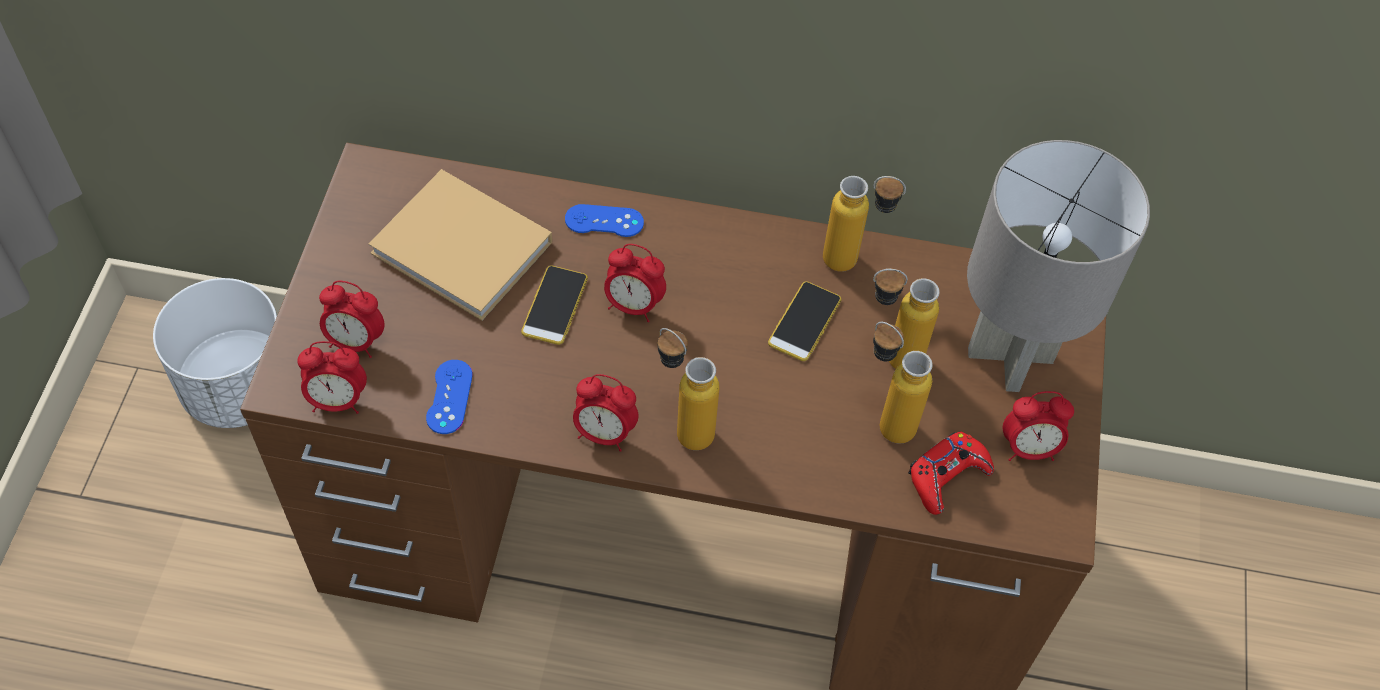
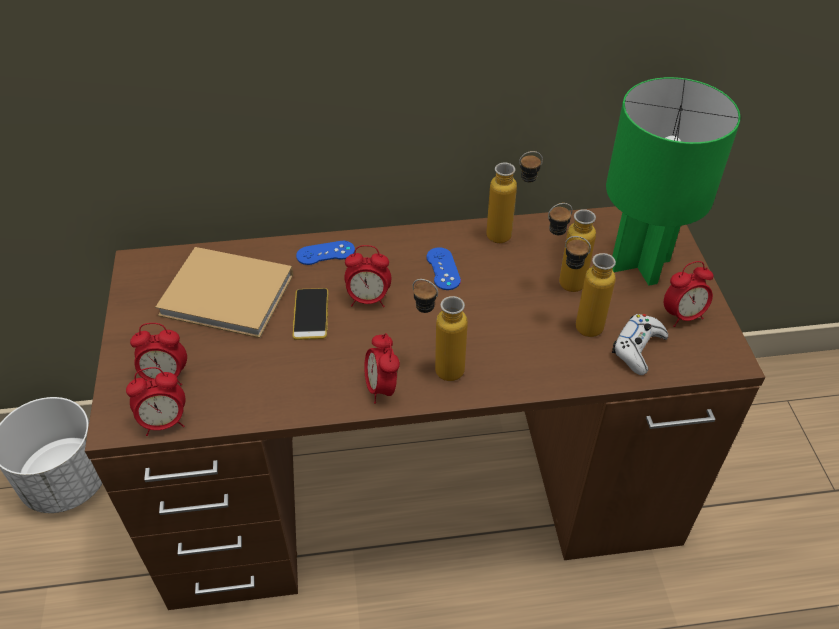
camera: 15 degrees left, 10 degrees down
(449, 397) = (253, 396): blue game controller -> blue game controller (443, 269)
(604, 433) = (382, 388): alarm clock -> alarm clock turned 75 degrees clockwise
(804, 322) = (493, 279): phone -> none
(947, 476) = (638, 348): red game controller -> white game controller
(1009, 354) = (638, 263): grey table lamp -> green table lamp

